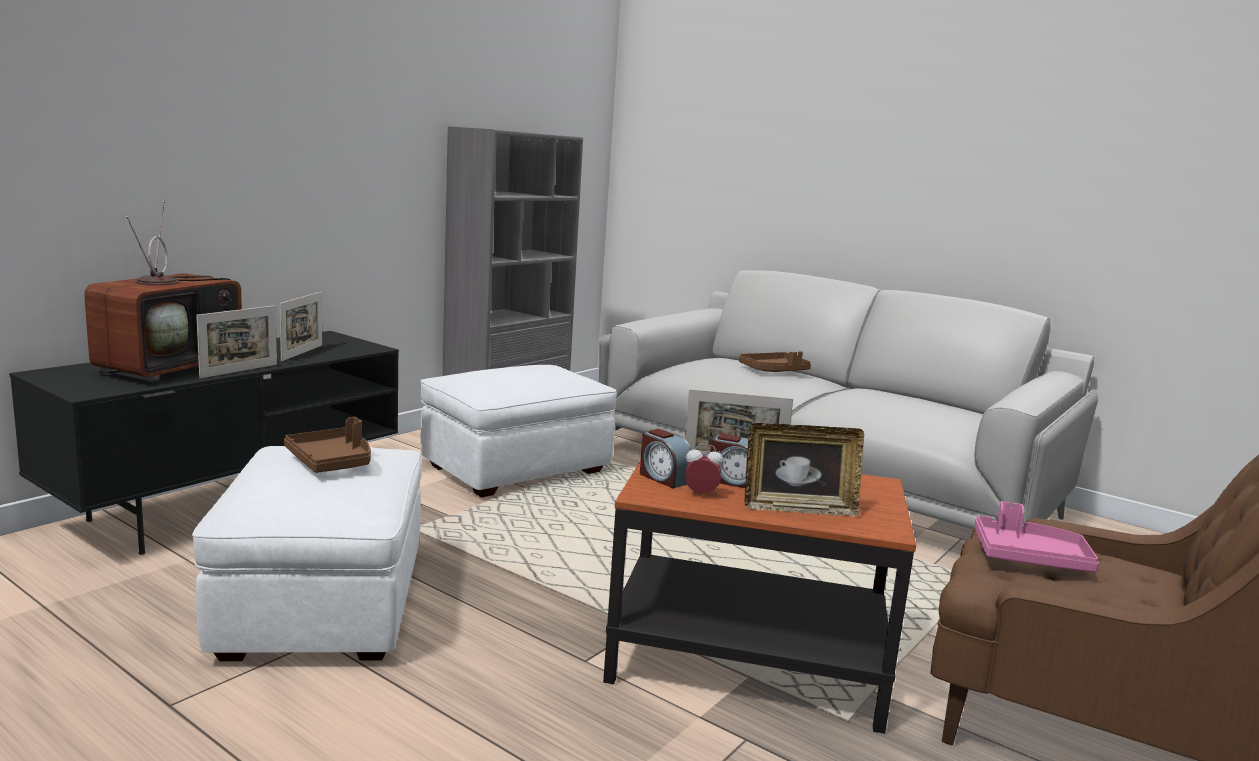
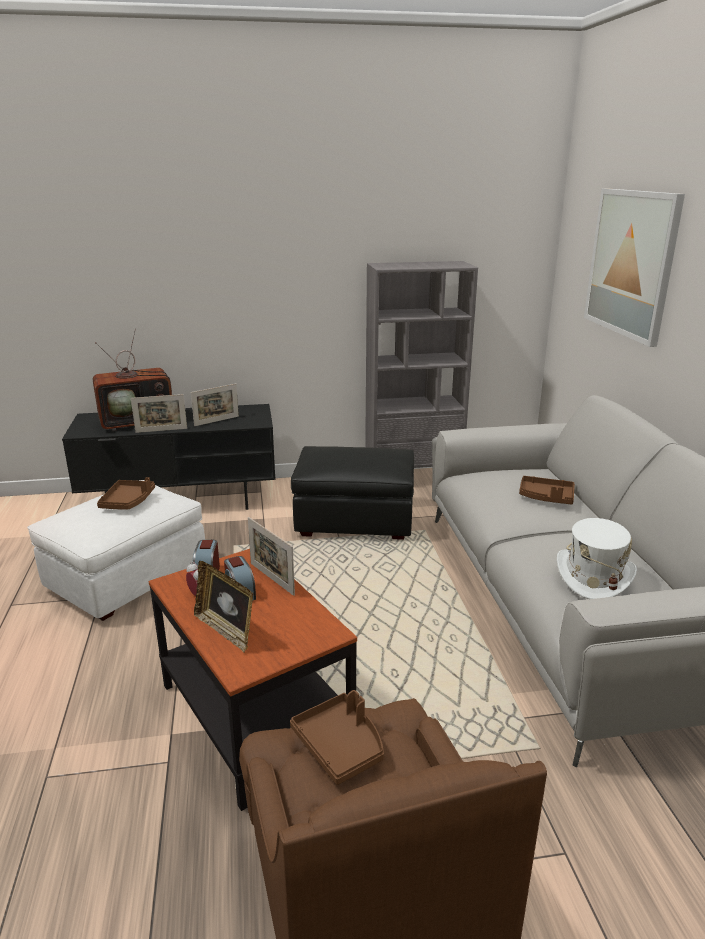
camera: 45 degrees right, 10 degrees up
(516, 469) = (355, 521): white ottoman -> black ottoman
(753, 132) = (631, 263): none -> picture
(920, 410) = (593, 576): none -> white hat
(1029, 558) = (340, 746): pink tray -> brown tray

